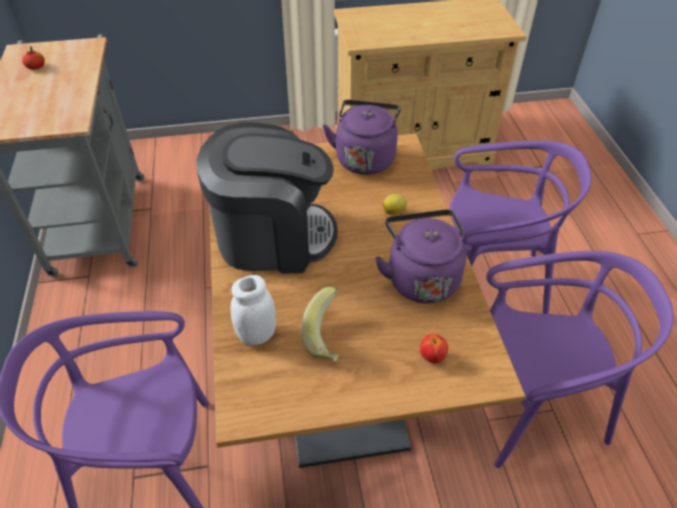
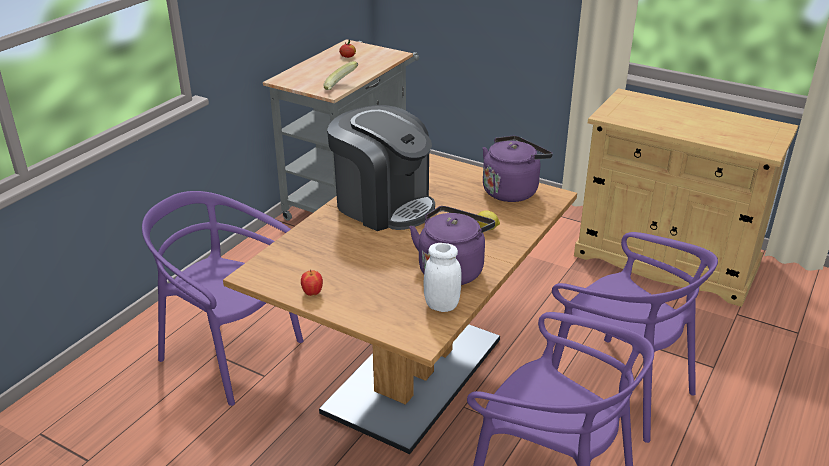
camera: 40 degrees right, 15 degrees down
(257, 335) = (307, 246): white jar -> white jar (441, 305)
(328, 336) = (347, 267): banana -> banana (341, 87)
(432, 357) = (397, 310): apple -> apple (312, 293)

